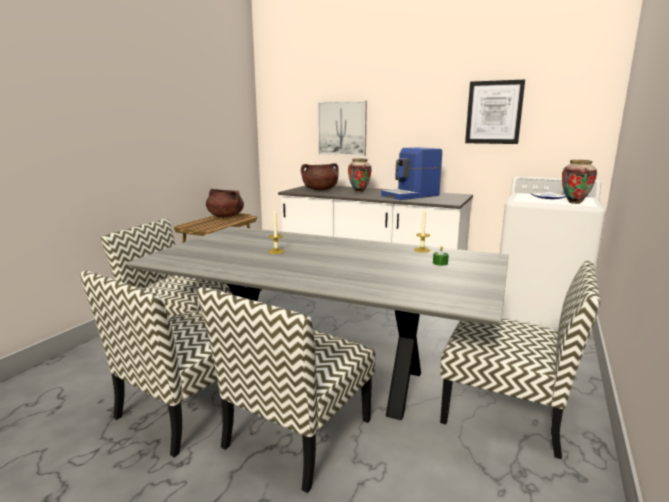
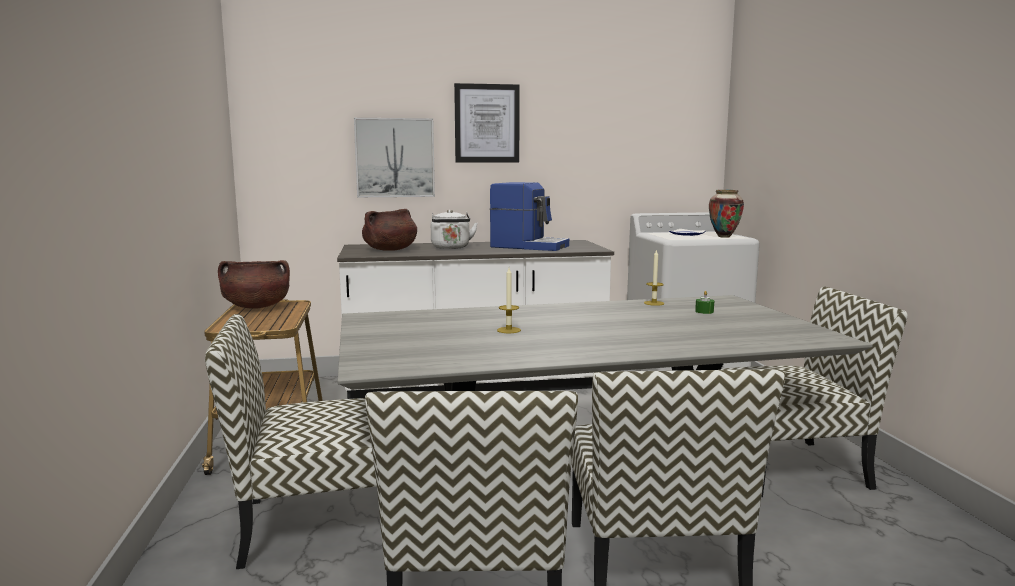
camera: 35 degrees left, 5 degrees down
(359, 192) = (451, 247): vase -> white kettle
(411, 196) = (529, 246): coffee machine -> coffee machine turned 90 degrees counterclockwise
(494, 112) = (601, 138): picture -> picture (487, 123)

